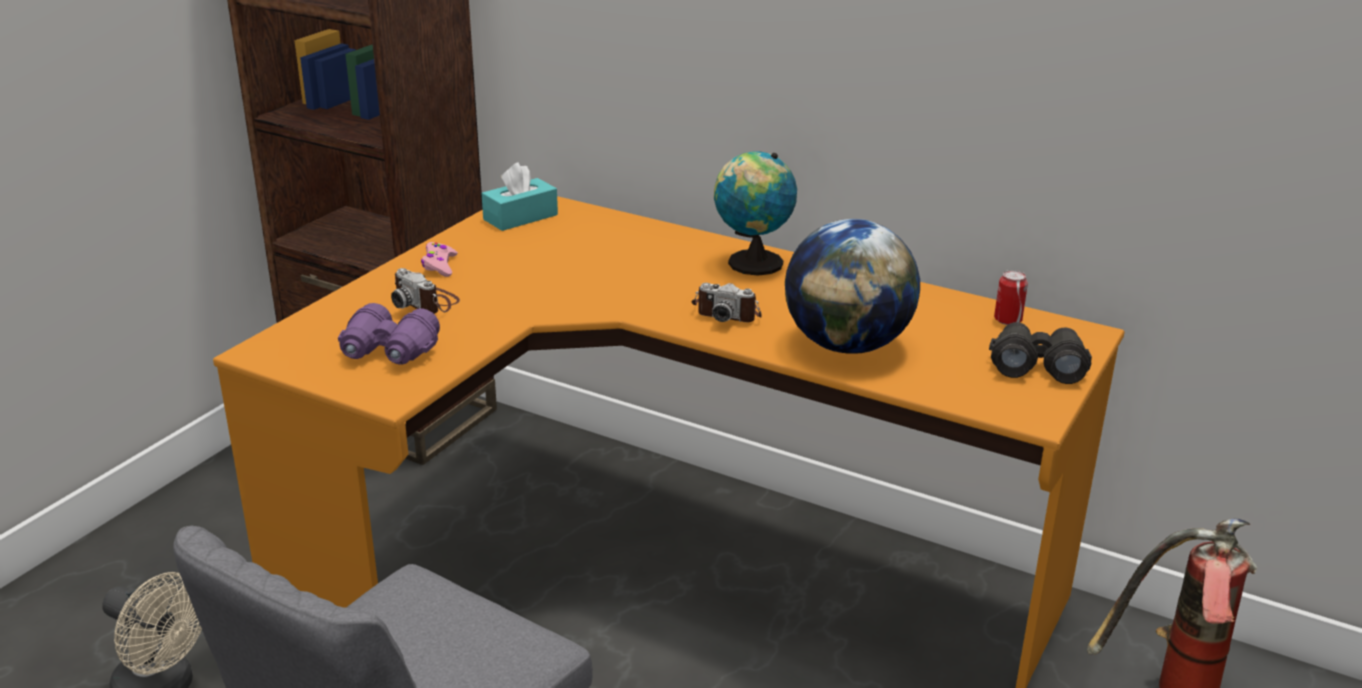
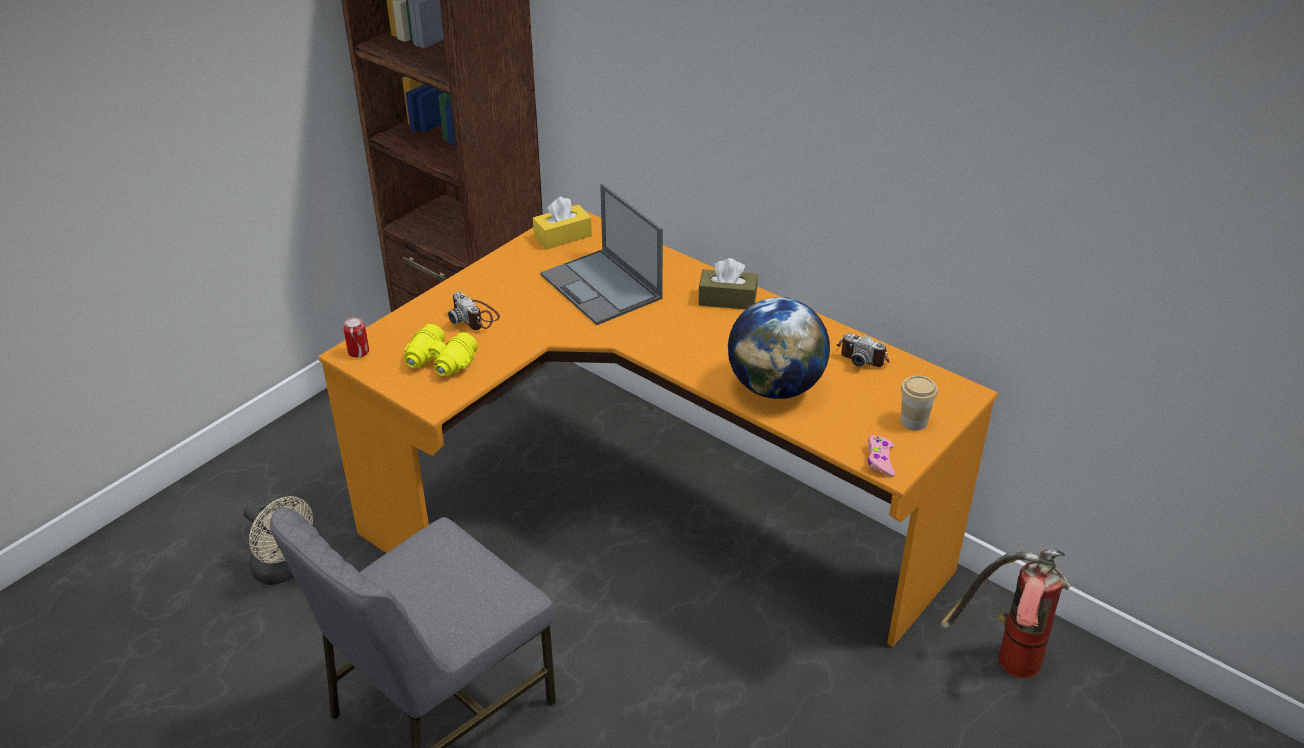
camera: 10 degrees right, 10 degrees up
(389, 353) = (440, 363): purple binoculars -> yellow binoculars
(439, 266) = (492, 281): pink game controller -> pink game controller (880, 460)
(520, 217) = (562, 236): turquoise tissue box -> yellow tissue box
(587, 262) = (602, 287): none -> laptop
(727, 313) = (694, 347): camera -> camera (863, 355)
(751, 263) = (727, 299): globe -> brown tissue box
(1007, 320) = (908, 374): can -> can (358, 352)
(1037, 366) = (913, 421): black binoculars -> cup

